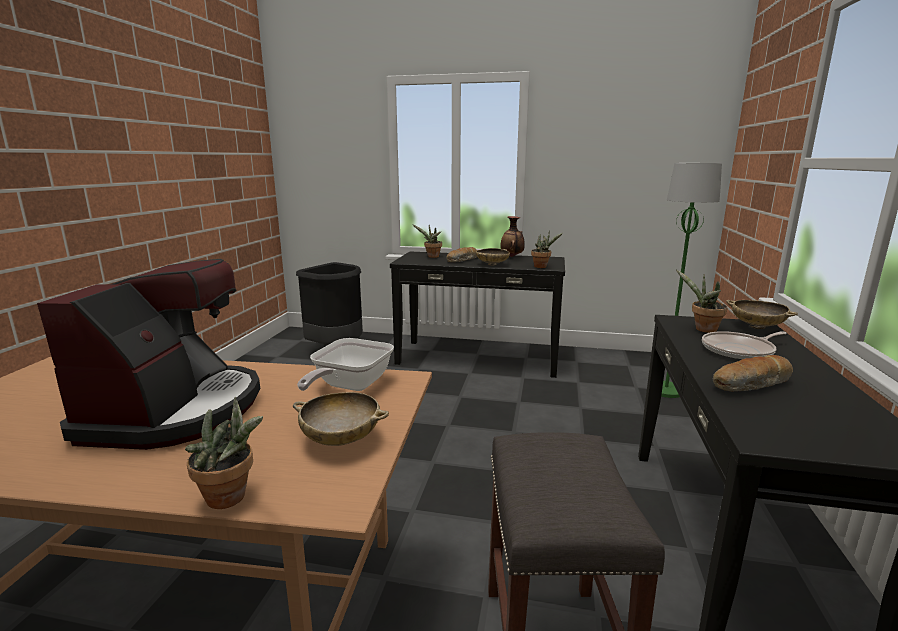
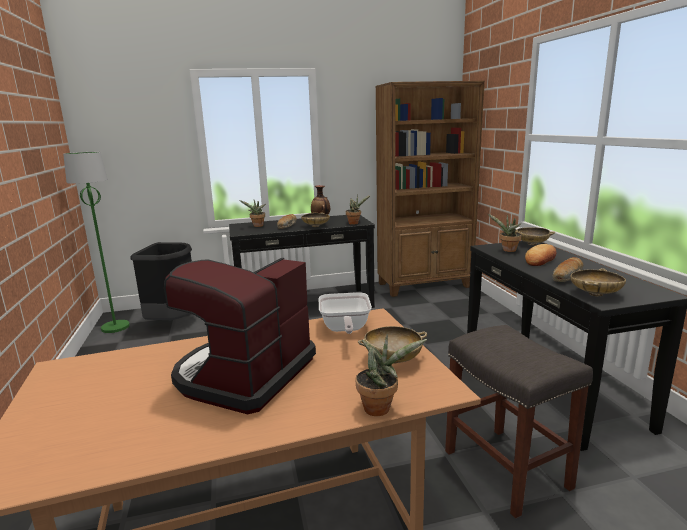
camera: 25 degrees left, 0 degrees up
(176, 410) = (244, 374): coffee machine -> coffee machine turned 135 degrees counterclockwise
(646, 363) = (425, 285): none -> brown bookcase
(666, 390) = (450, 300): green floor lamp -> green floor lamp (115, 327)
(740, 351) = (540, 259): frying pan -> bread
(764, 423) = (595, 294): none -> beige bowl

